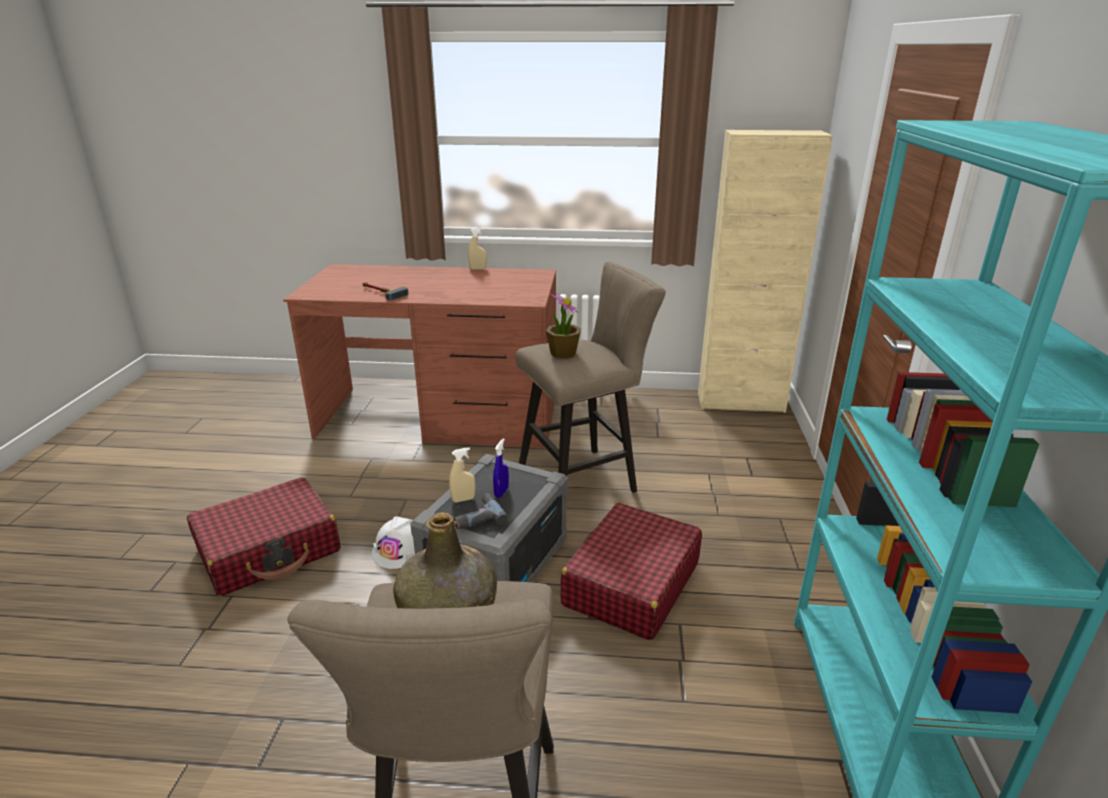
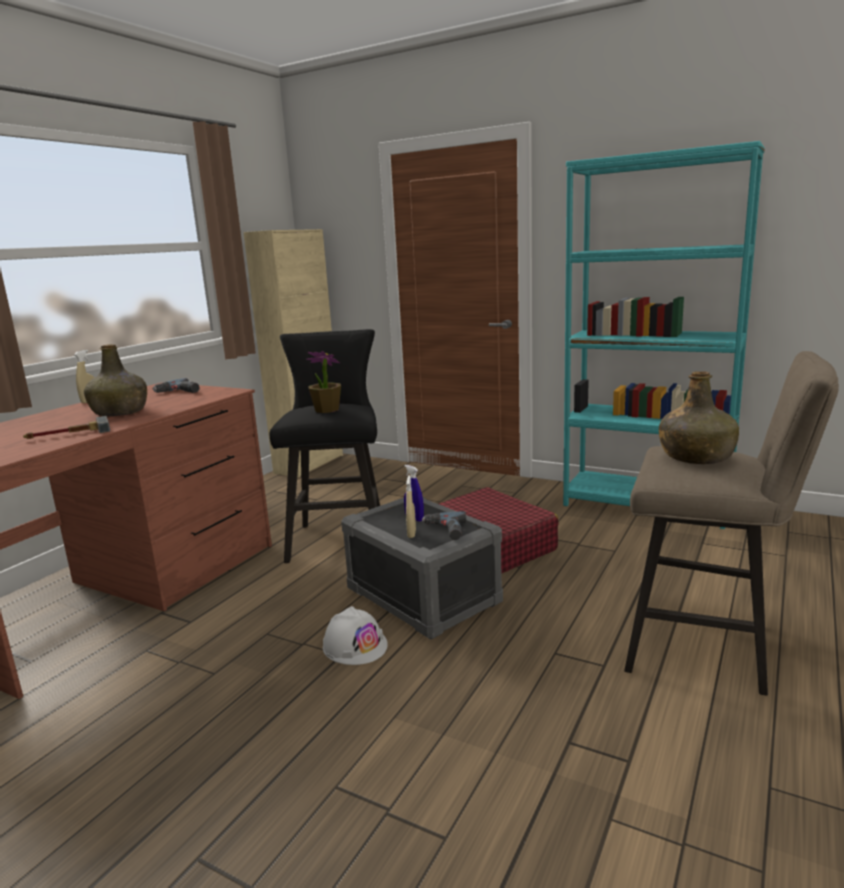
camera: 65 degrees left, 10 degrees down
(269, 550) = (264, 748): red suitcase -> none
(446, 287) = (121, 412): none -> green bottle
(519, 285) = (178, 392): none -> power drill
(585, 478) = (340, 537): beige stool -> black stool

